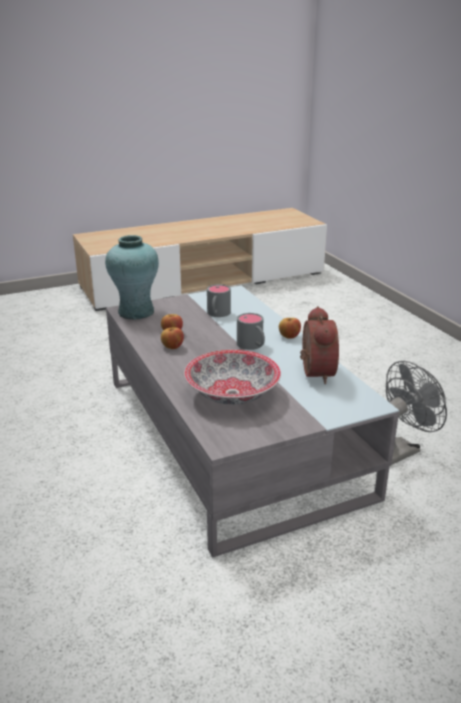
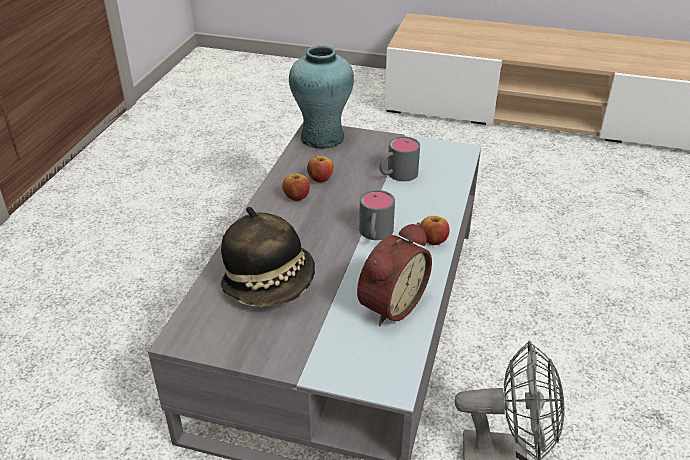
camera: 40 degrees right, 10 degrees up
(231, 393) = (270, 284): bowl -> hat

